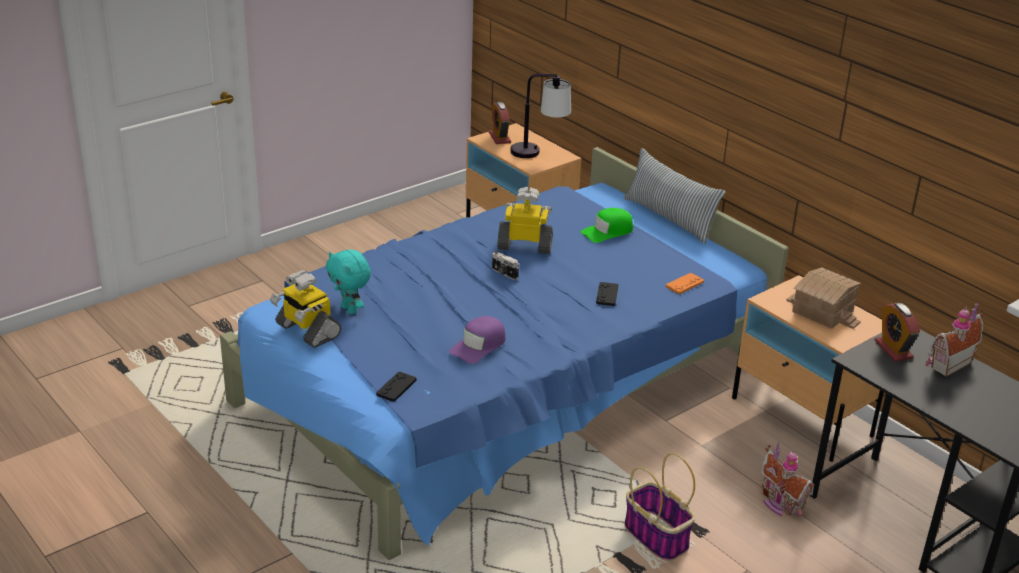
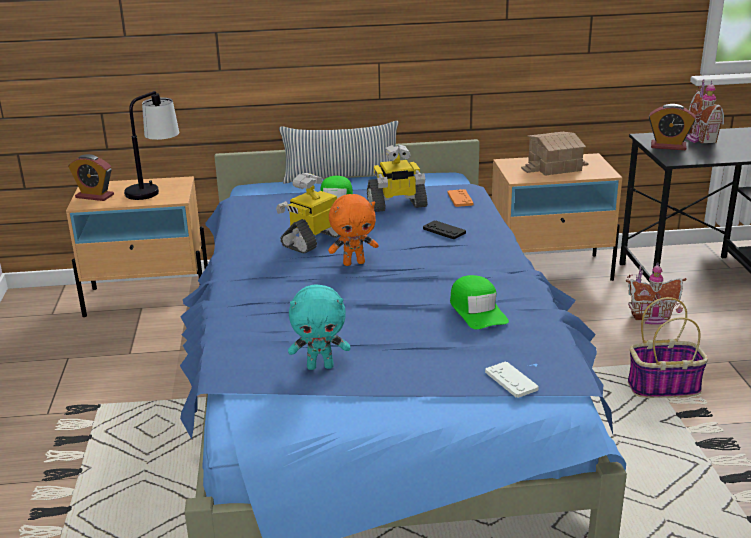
camera: 55 degrees left, 5 degrees down
(306, 331) = (336, 407): toy robot -> toy robot (396, 205)
(396, 387) = (511, 380): black game controller -> white game controller
(479, 346) = (477, 310): purple cap -> green cap
(504, 273) = (354, 263): camera -> orange plush toy

